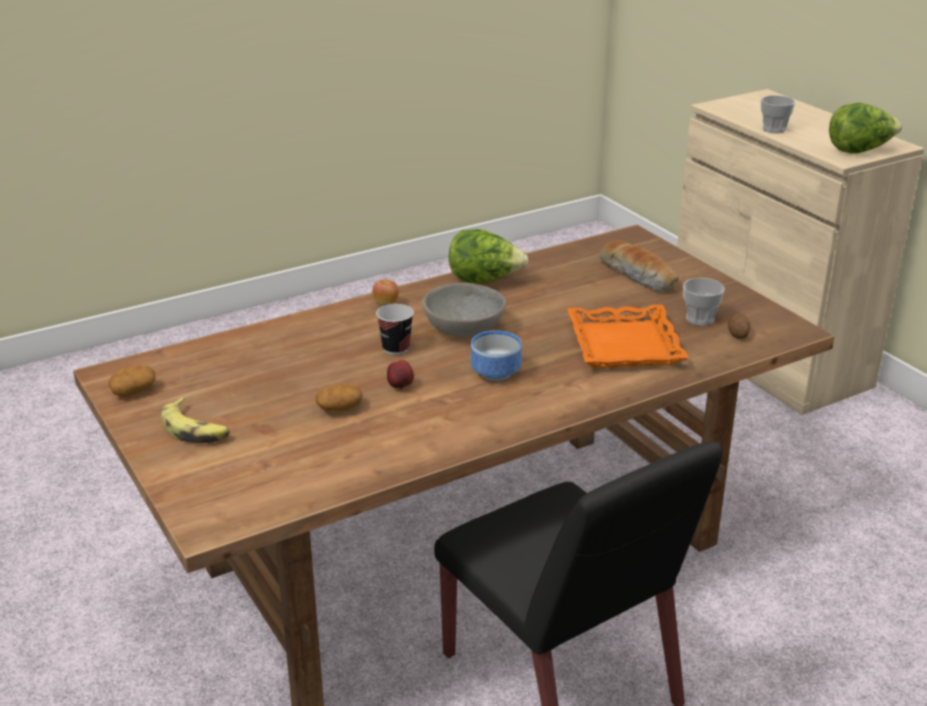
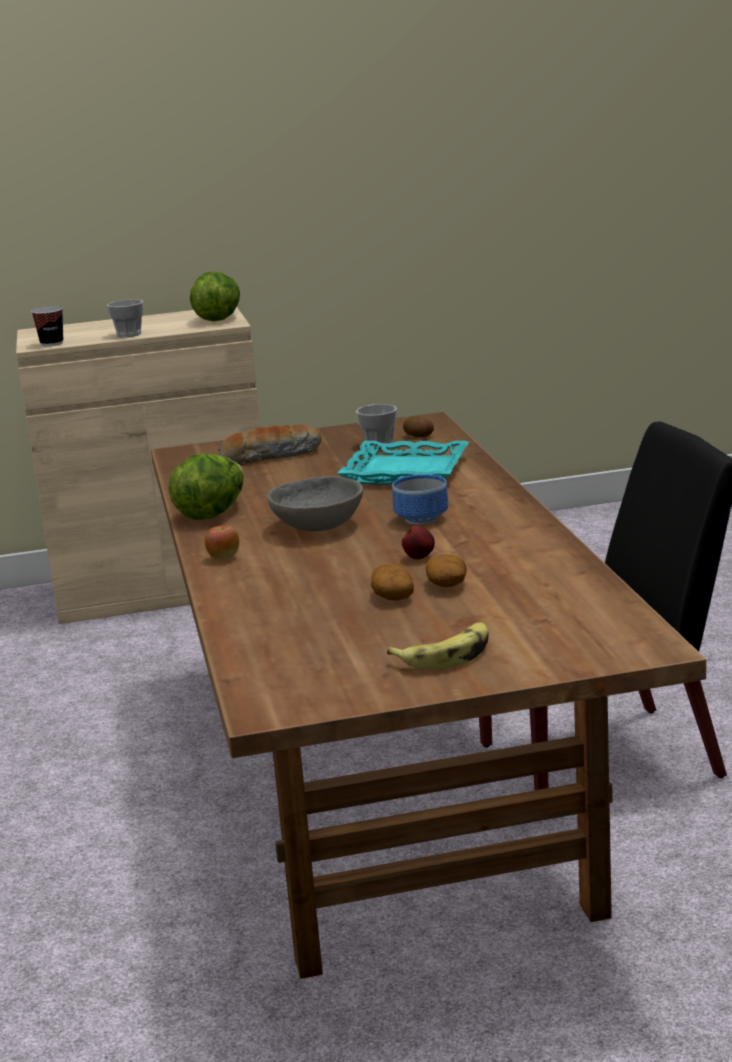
camera: 70 degrees left, 10 degrees down
(134, 391) = (325, 693): potato -> potato (392, 596)
(396, 348) = (333, 556): cup -> cup (52, 344)
(623, 345) = (405, 472): orange tray -> turquoise tray

